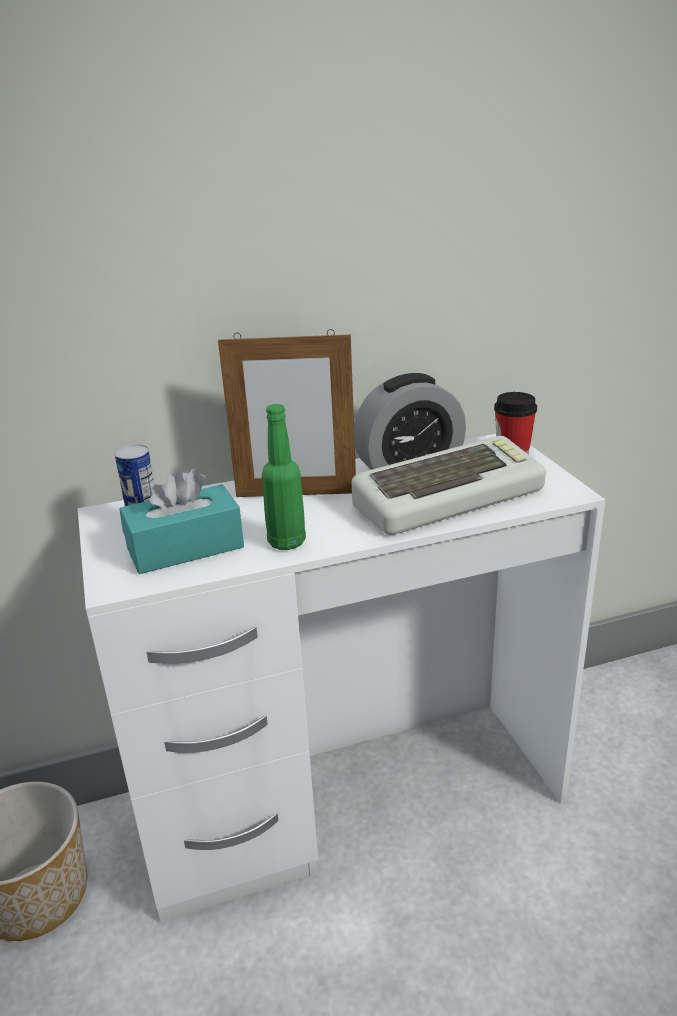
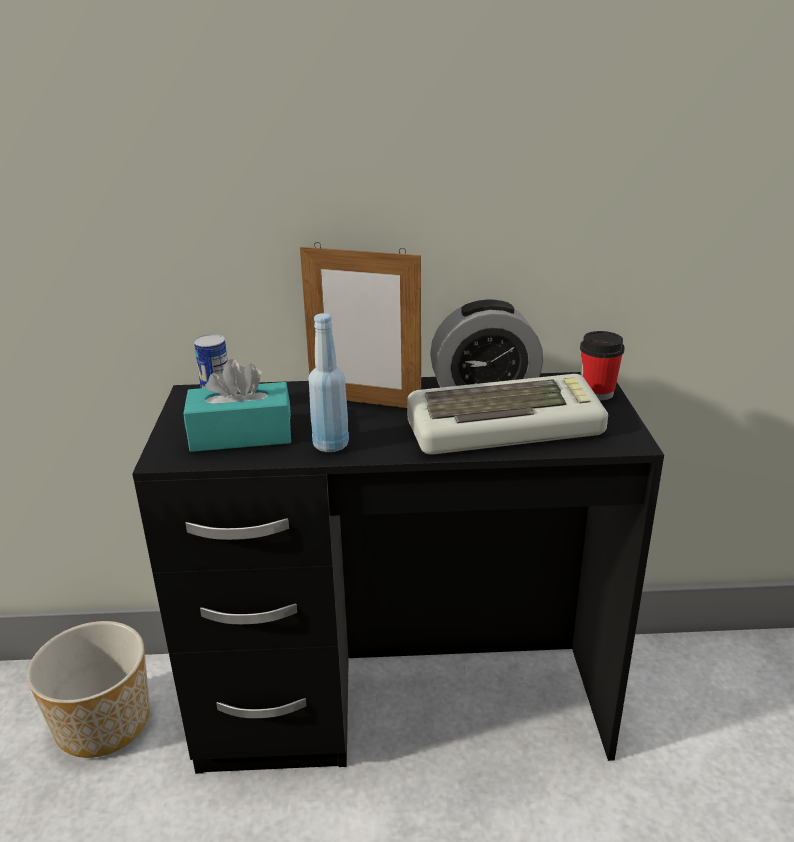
camera: 15 degrees right, 0 degrees up
(286, 542) = (330, 445): green bottle -> blue bottle
(351, 798) = (402, 705): white desk -> black desk

